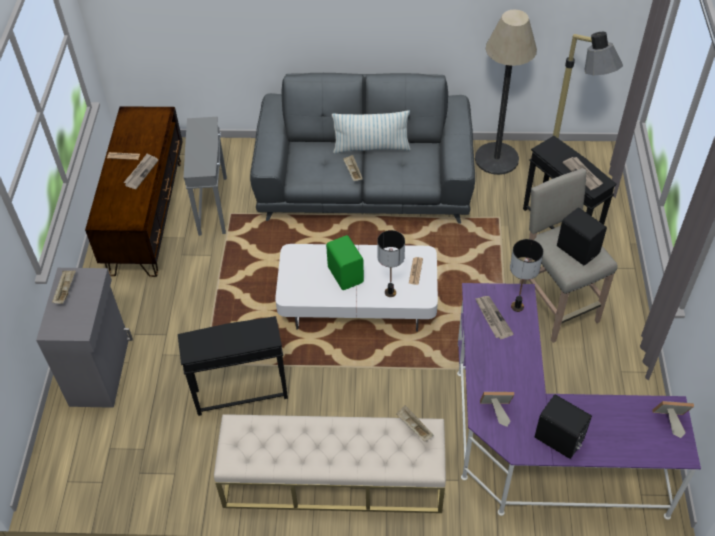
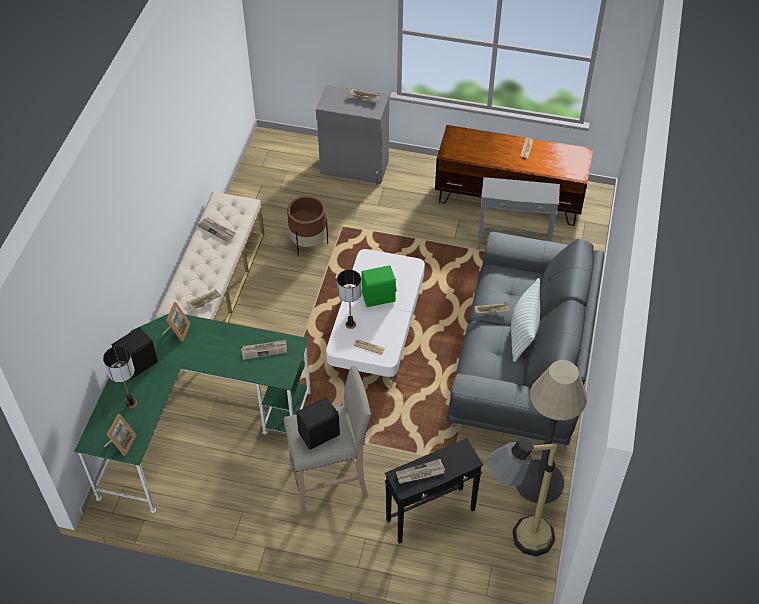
camera: 100 degrees right, 0 degrees up
(141, 172) = (504, 158): newspaper -> newspaper (217, 230)
(240, 393) = (308, 243): black side table -> brown planter
(517, 307) = (270, 370): table lamp -> table lamp (131, 403)
(536, 444) = (195, 424): purple desk -> green desk

